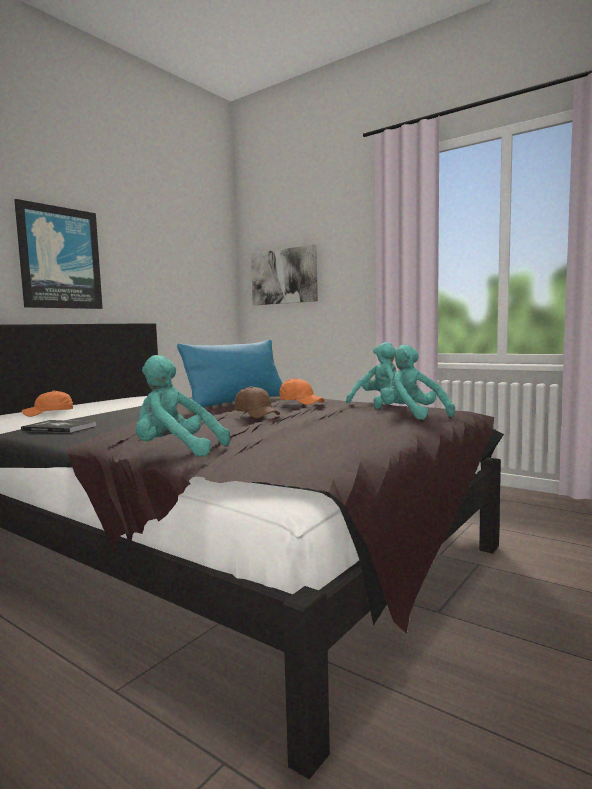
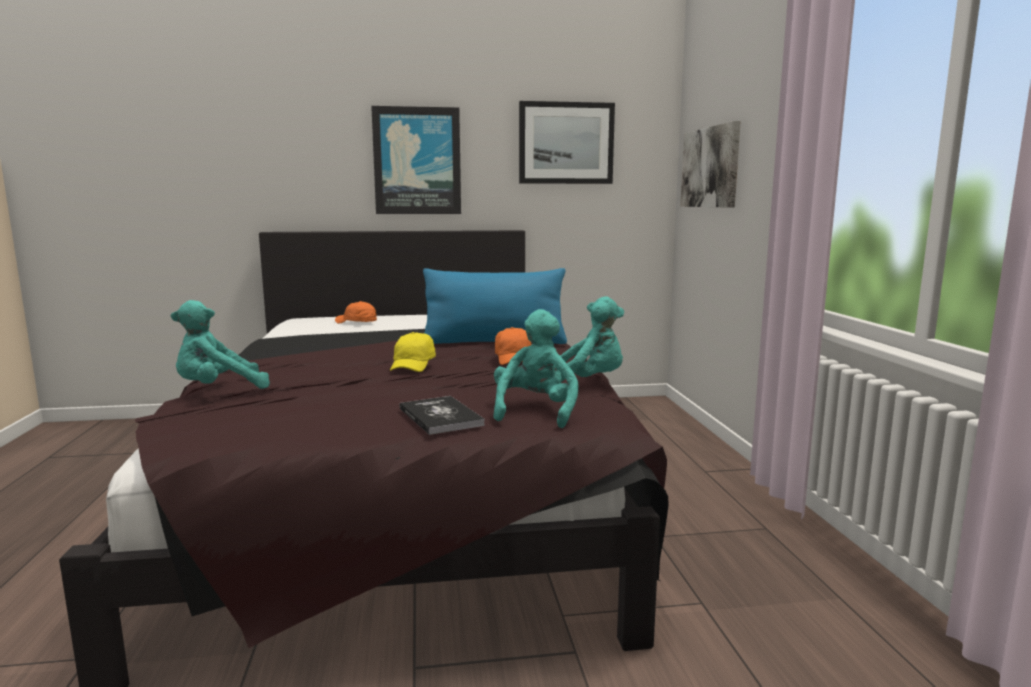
camera: 45 degrees right, 5 degrees up
(59, 428) = (300, 341): book -> book (440, 417)
(173, 254) = (566, 143): none -> picture
(176, 451) = (218, 390): turquoise plush toy -> turquoise plush toy turned 90 degrees counterclockwise
(257, 414) = (413, 365): brown cap -> yellow cap

